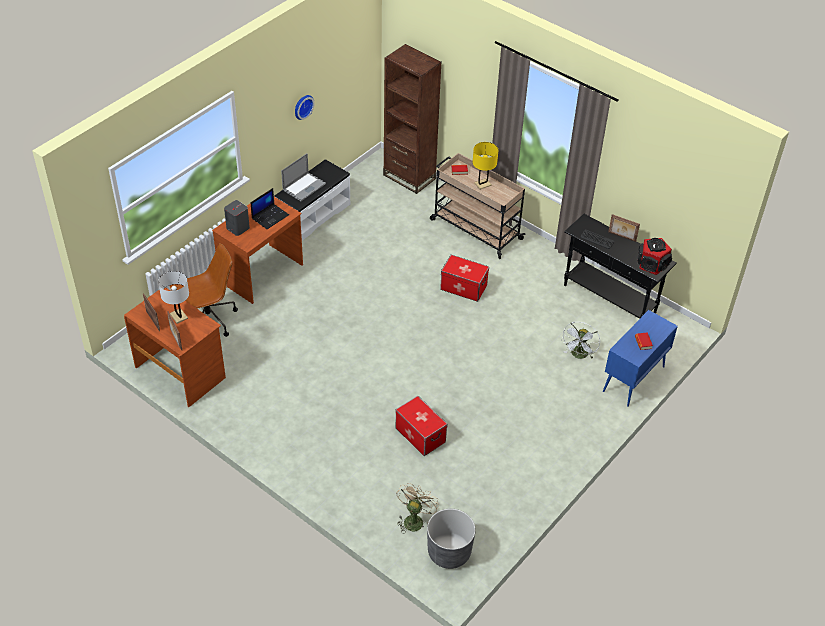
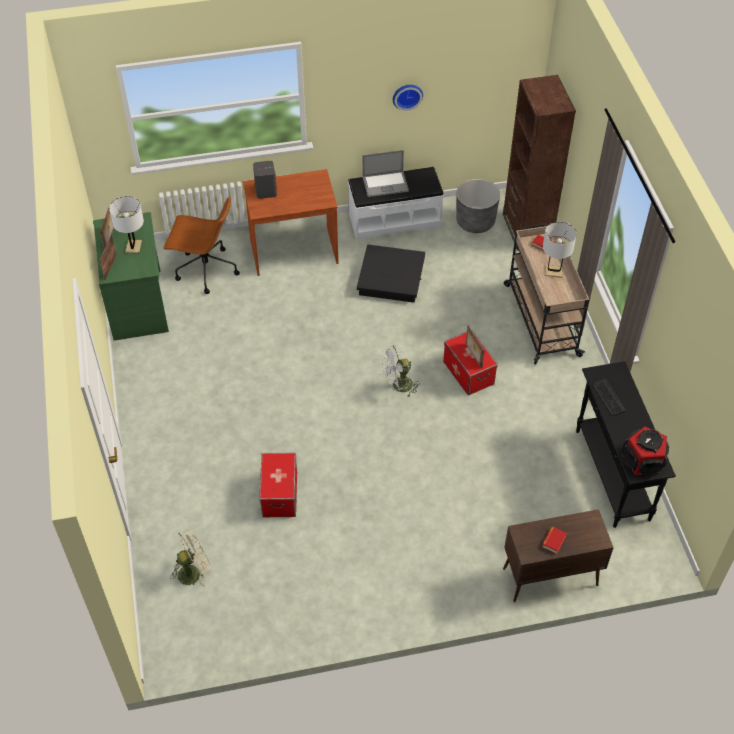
camera: 40 degrees right, 5 degrees up
(181, 372) = (138, 304): brown desk -> green desk
(270, 216) = (305, 195): laptop -> none
(350, 255) = (391, 278): none -> black storage box
(449, 552) = (192, 625): grey planter -> grey planter (475, 221)
(482, 184) = (553, 272): yellow table lamp -> white table lamp
(579, 355) = (516, 515): white fan -> white fan (398, 387)
(621, 237) = (640, 411): picture frame -> picture frame (473, 356)
(633, 379) = (549, 577): blue cabinet -> brown cabinet

